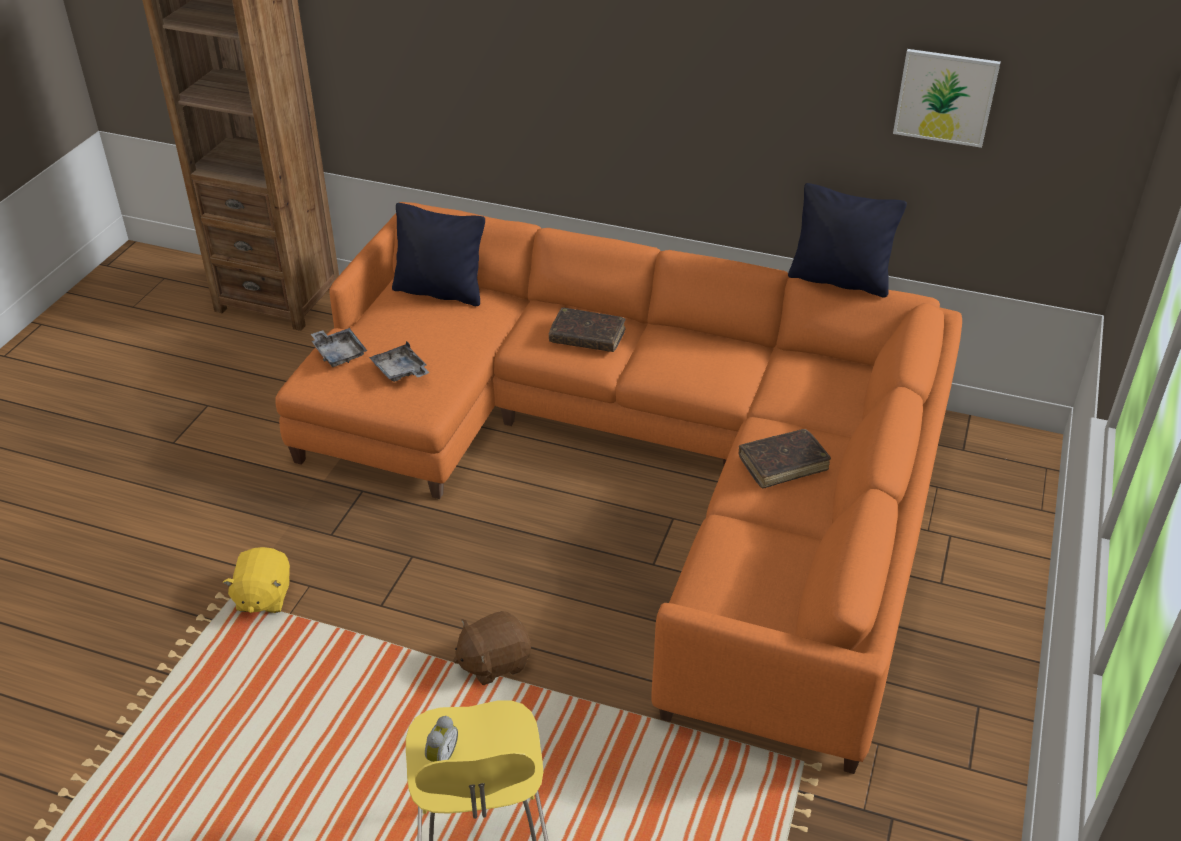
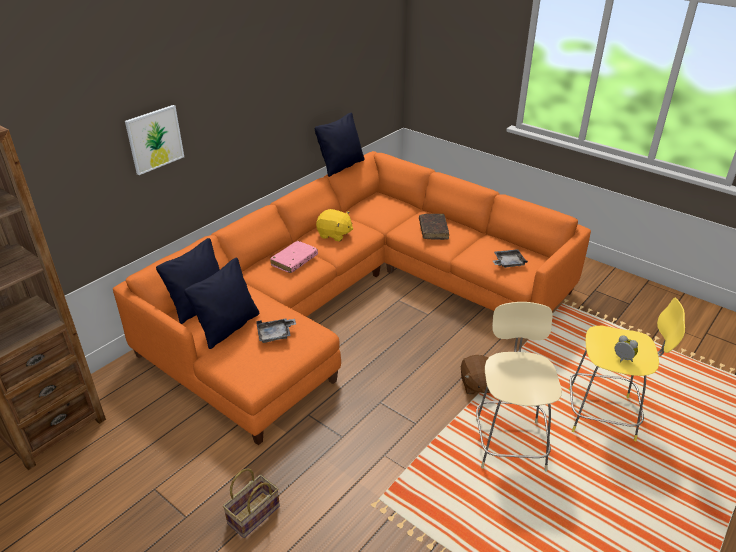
camera: 70 degrees left, 5 degrees down
(183, 494) = (253, 516): none -> basket
(263, 597) = (384, 480): yellow plush toy -> yellow plush toy (334, 235)
(339, 353) = (233, 359): grey tray -> grey tray (508, 263)
(375, 726) = (509, 441): none -> beige stool
(400, 328) = (228, 327): none -> black pillow
(587, 337) = (294, 261): brown book -> pink book
(945, 97) = (348, 55): picture -> picture (155, 139)

